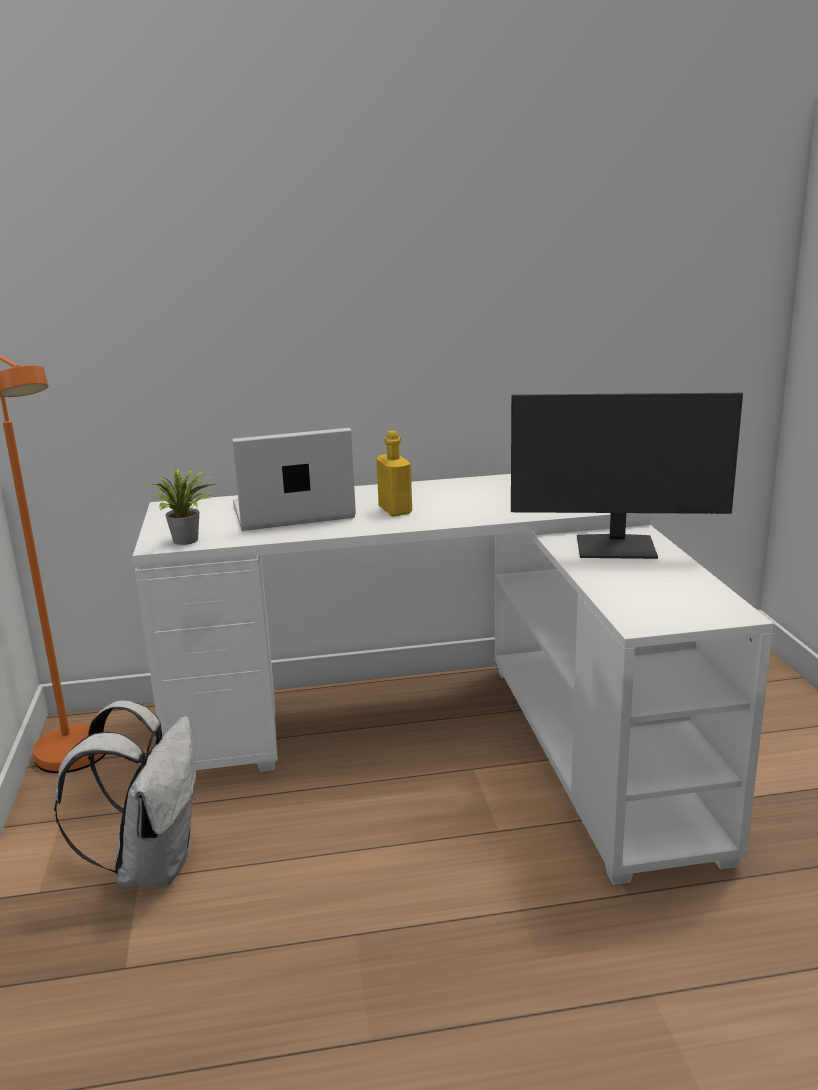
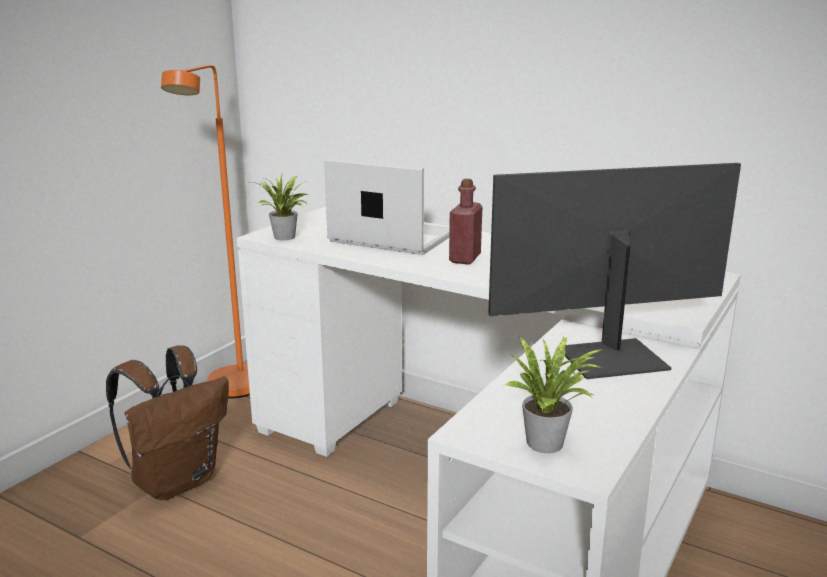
camera: 40 degrees right, 0 degrees up
(152, 864) = (177, 481): white backpack -> brown backpack
(395, 510) = (465, 258): yellow bottle -> red bottle
(616, 548) = (610, 357): monitor -> monitor turned 120 degrees clockwise
(692, 610) = (550, 443): none -> potted plant

